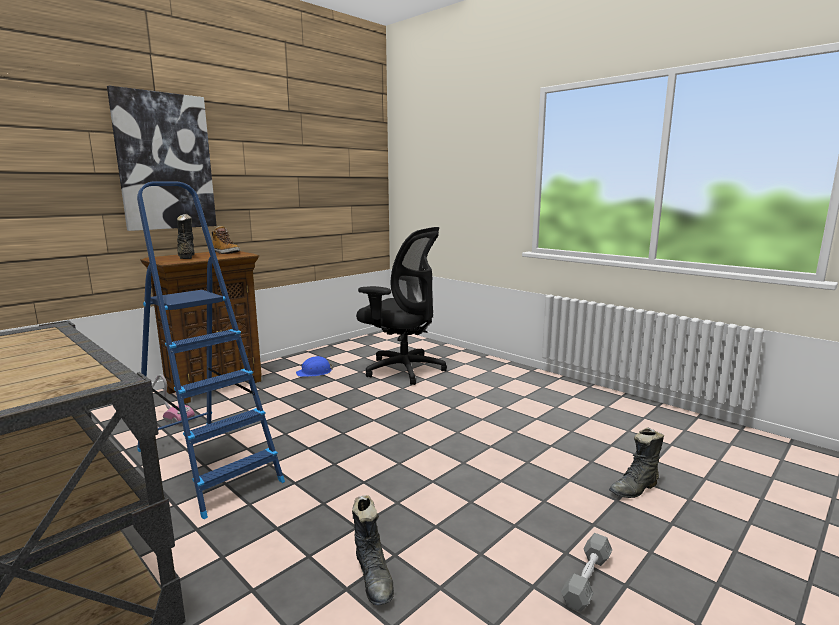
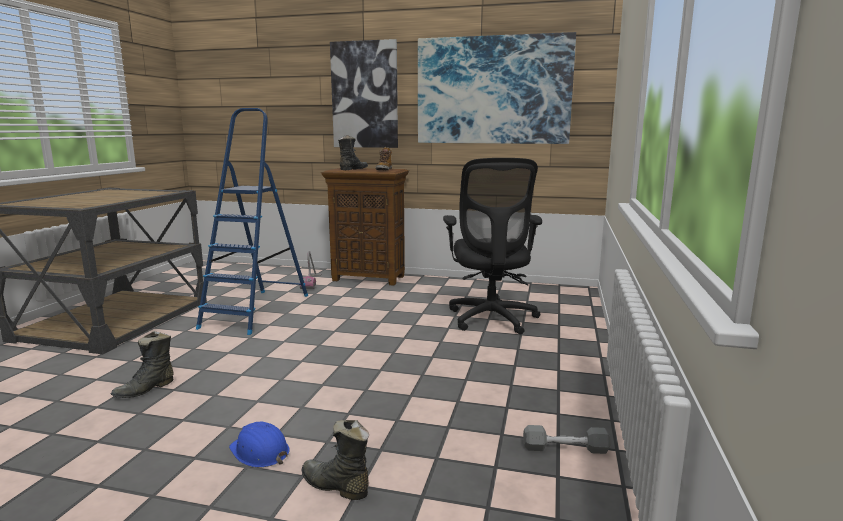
camera: 60 degrees right, 0 degrees up
(305, 164) = (493, 90): none -> picture
(314, 372) = (434, 293): blue hard hat -> blue hard hat (259, 452)
(587, 580) = (156, 473): grey dumbbell -> grey dumbbell (565, 448)

